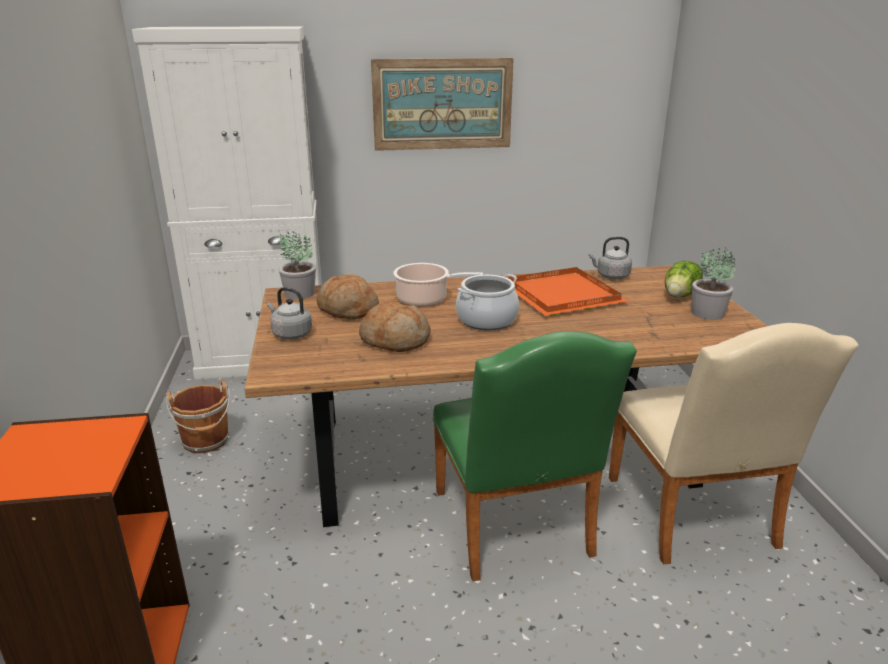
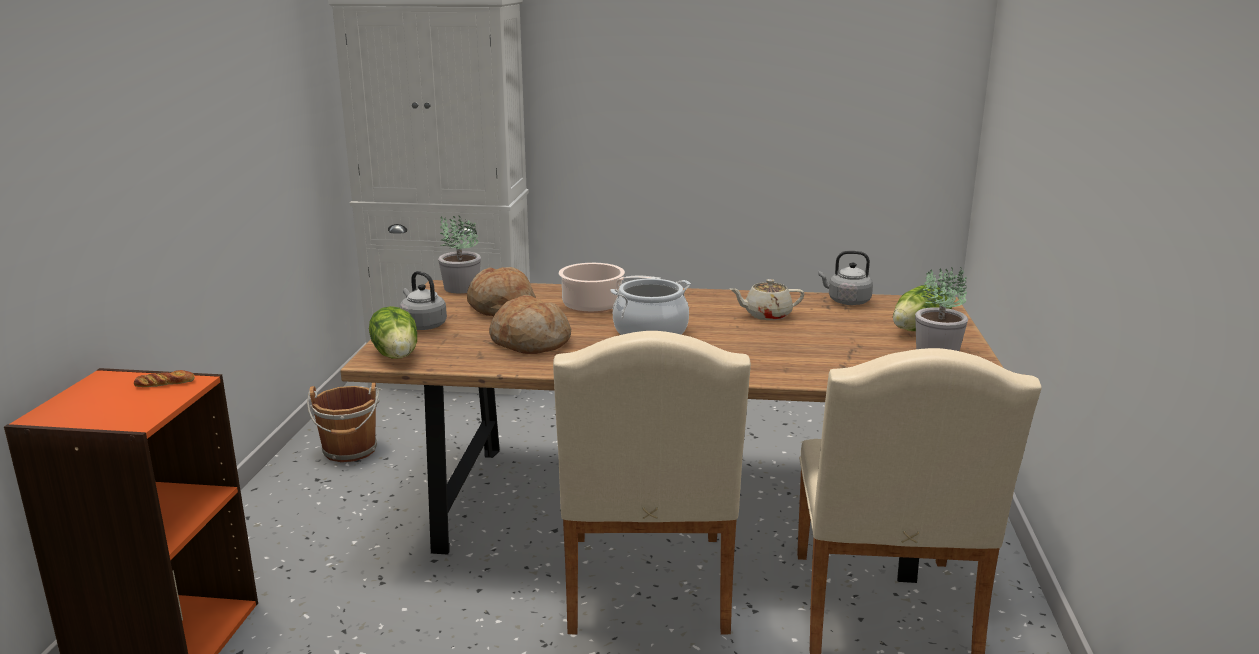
camera: 15 degrees right, 5 degrees down
(95, 431) = (165, 383): none -> bread
(287, 366) = (397, 354): none -> lettuce
(442, 104) = (684, 82): picture -> none
(515, 530) = (647, 591): green chair -> beige chair
(562, 294) = (766, 315): orange tray -> beige teapot

